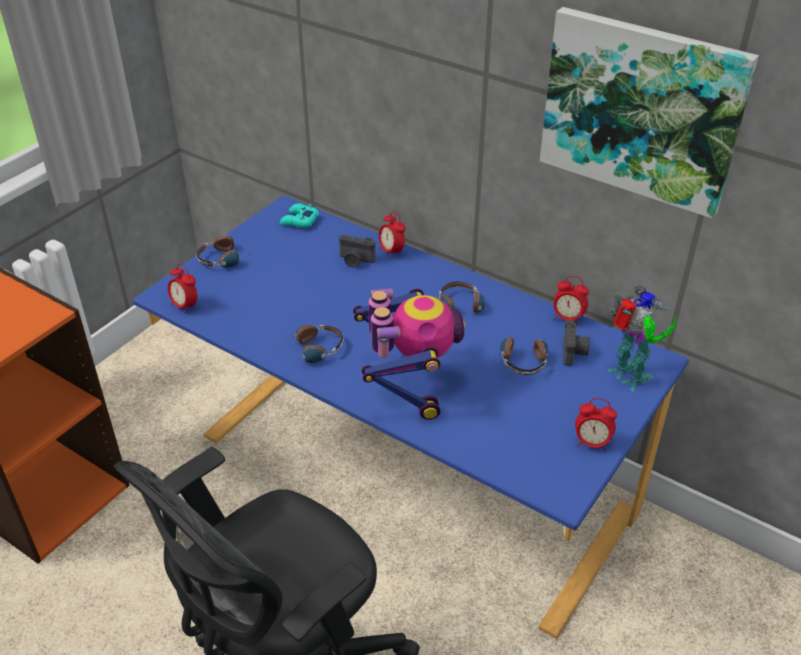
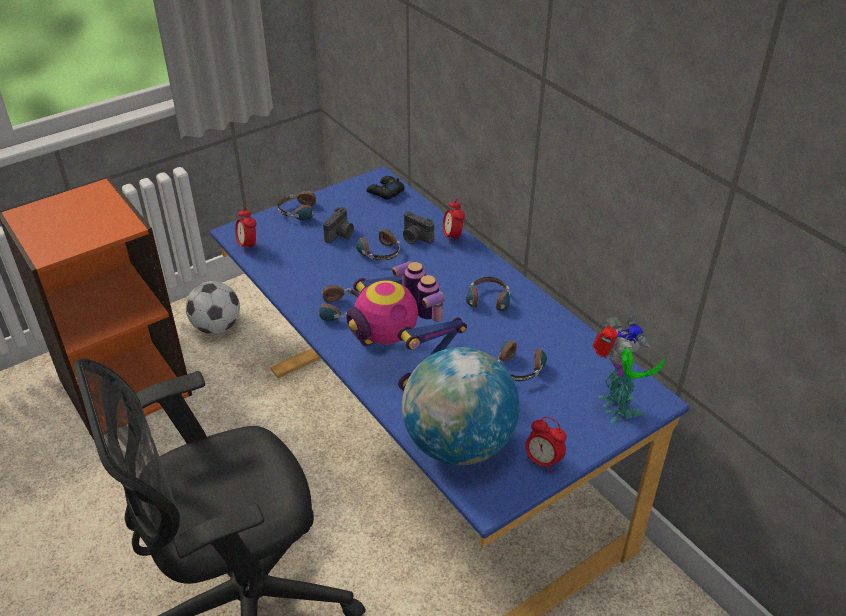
camera: 20 degrees right, 0 degrees up
(122, 407) = (217, 327): none -> football
(299, 221) = (385, 192): turquoise game controller -> black game controller
(322, 280) = (376, 249): none -> headphones
(407, 384) = (400, 360): toy robot -> toy robot turned 135 degrees clockwise
(507, 449) = (458, 444): none -> globe
(567, 318) = (586, 337): alarm clock -> none
(574, 352) = (574, 371): camera -> camera (340, 235)
(641, 110) = (665, 139): picture -> none

